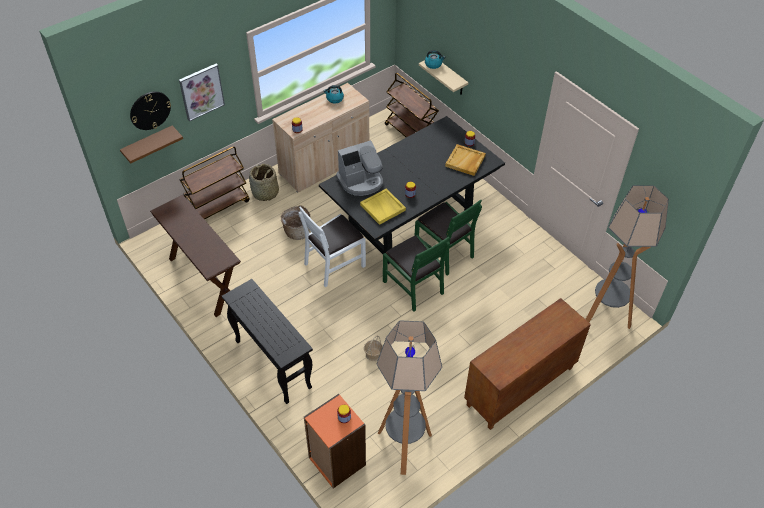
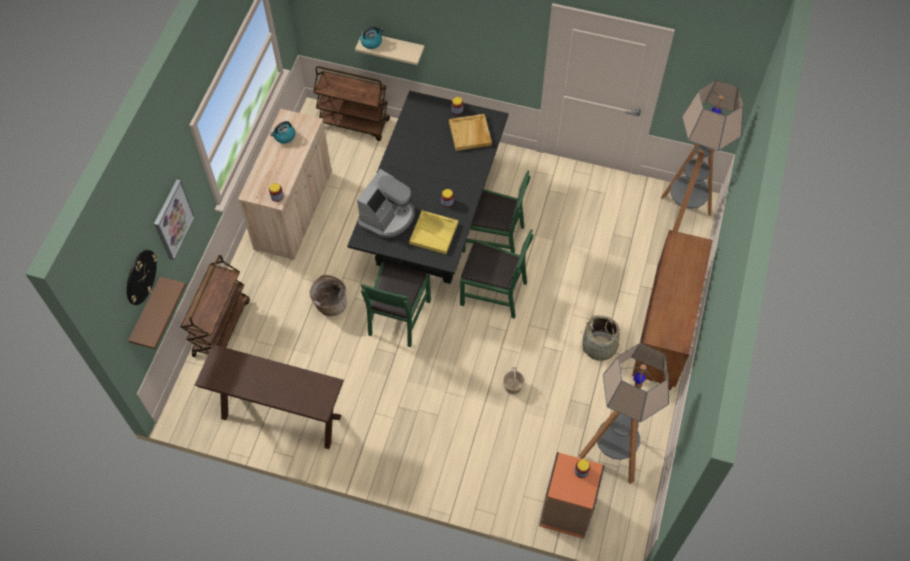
camera: 35 degrees left, 10 degrees up
(265, 193) = (258, 281): basket -> basket (599, 347)
(272, 363) = (427, 459): black console table -> none
(334, 264) = (398, 316): white chair -> green chair

